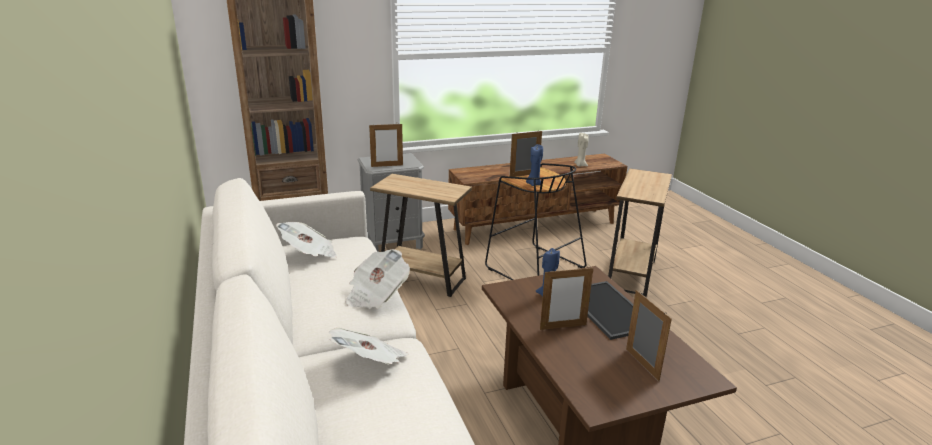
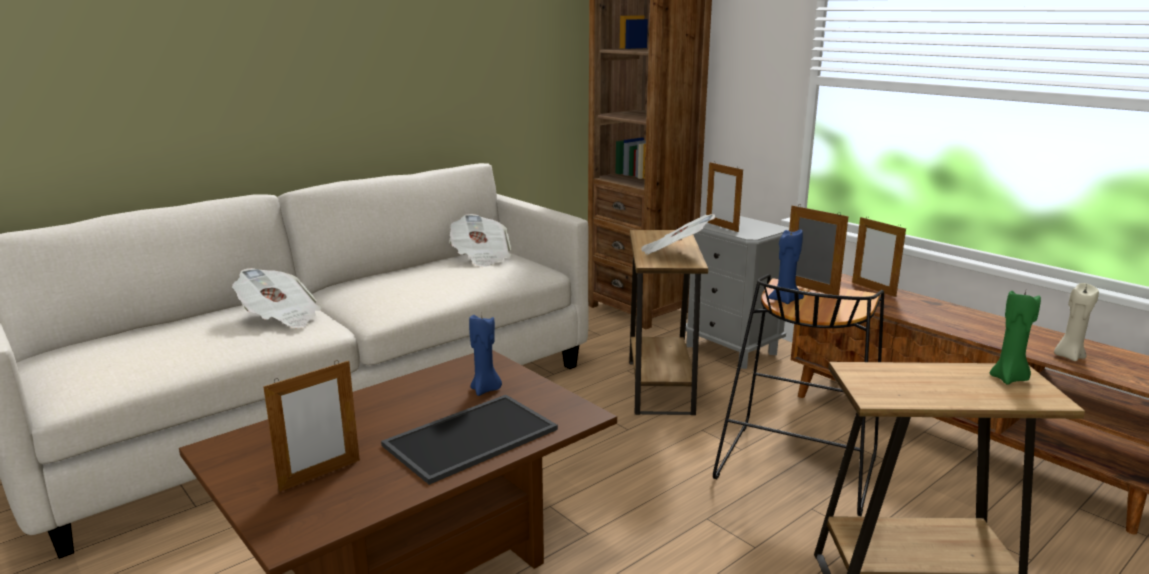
camera: 70 degrees right, 5 degrees down
(376, 294) = (410, 296): newspaper -> newspaper (674, 253)
(563, 327) = (403, 409): picture frame -> picture frame (873, 289)
(643, 175) = (1009, 379): none -> green candle

